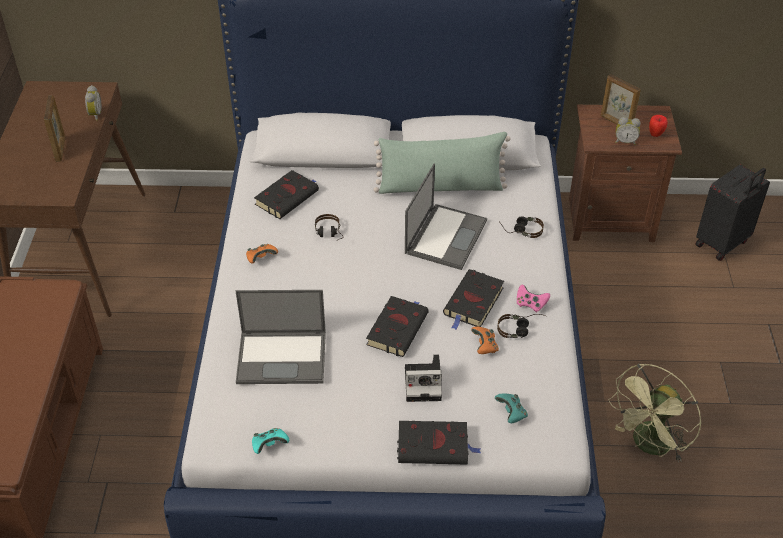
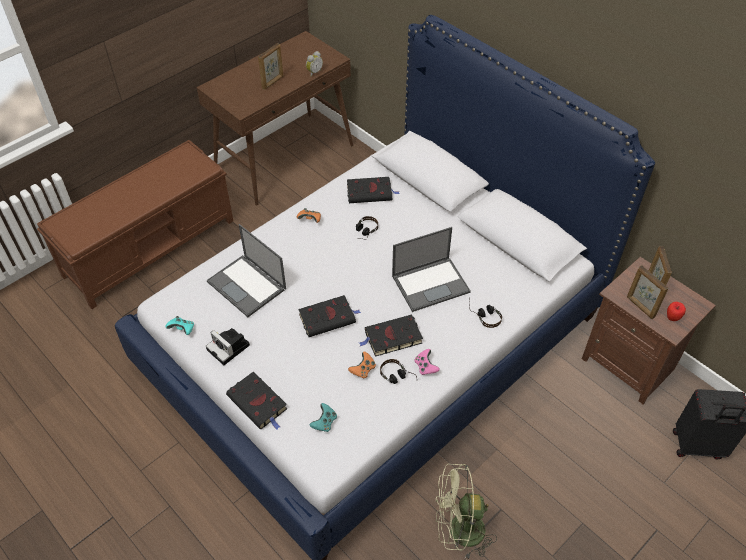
camera: 45 degrees right, 5 degrees up
(425, 383) = (301, 363): camera -> camera (229, 348)
(440, 187) = (470, 249): green pillow -> none
(625, 141) = (640, 307): alarm clock -> picture frame

